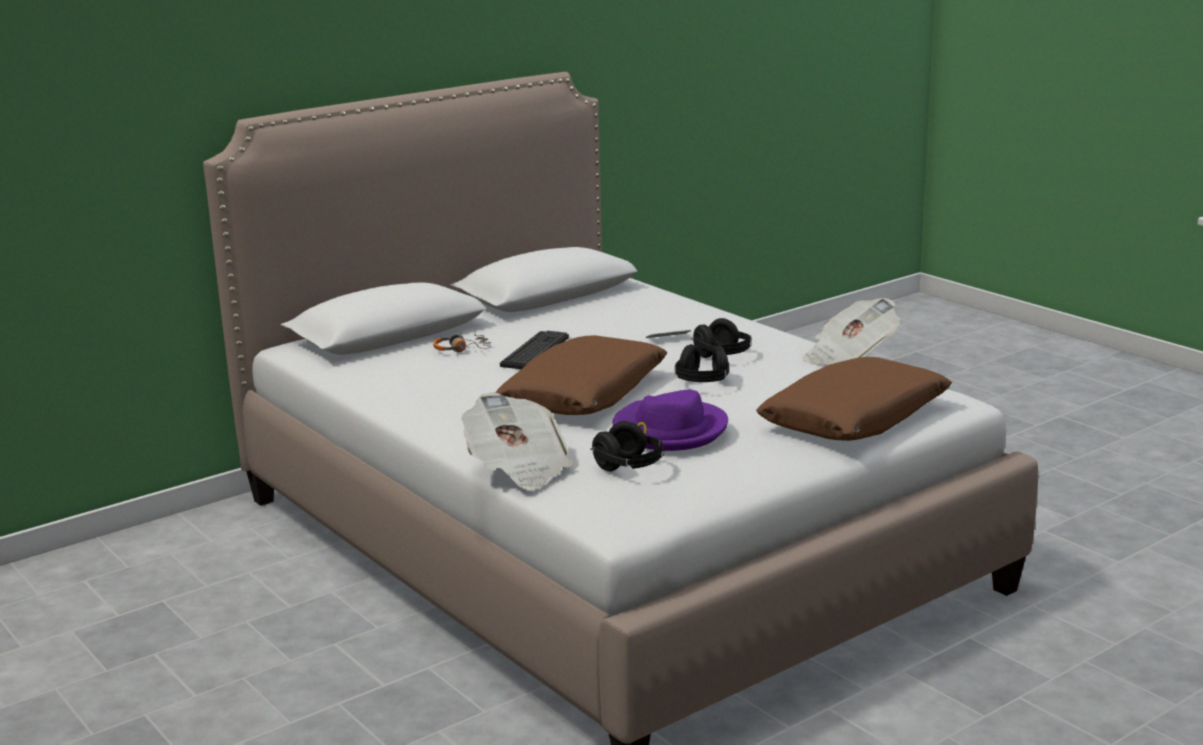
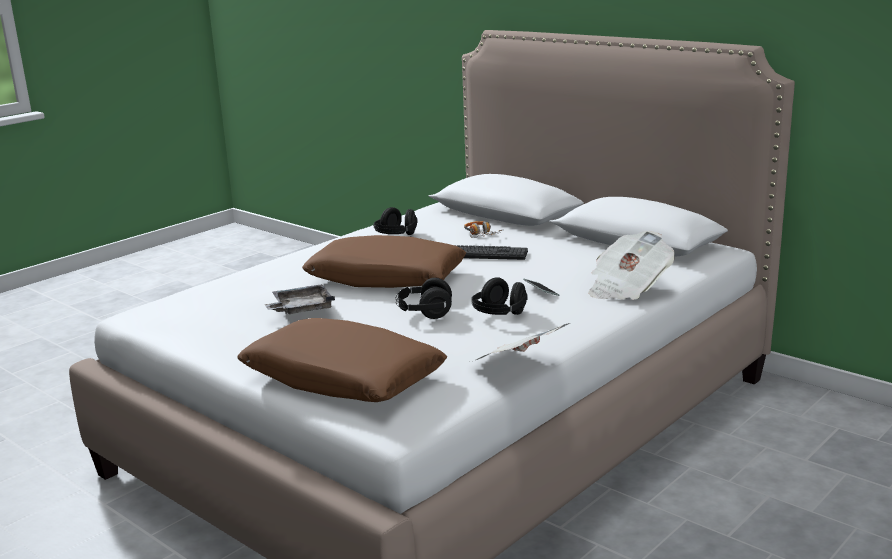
camera: 80 degrees right, 0 degrees up
(517, 468) = (236, 276): newspaper -> newspaper (627, 288)
(629, 467) = (226, 304): black headphones -> black headphones (396, 236)
(669, 430) = (301, 309): purple hat -> grey tray

